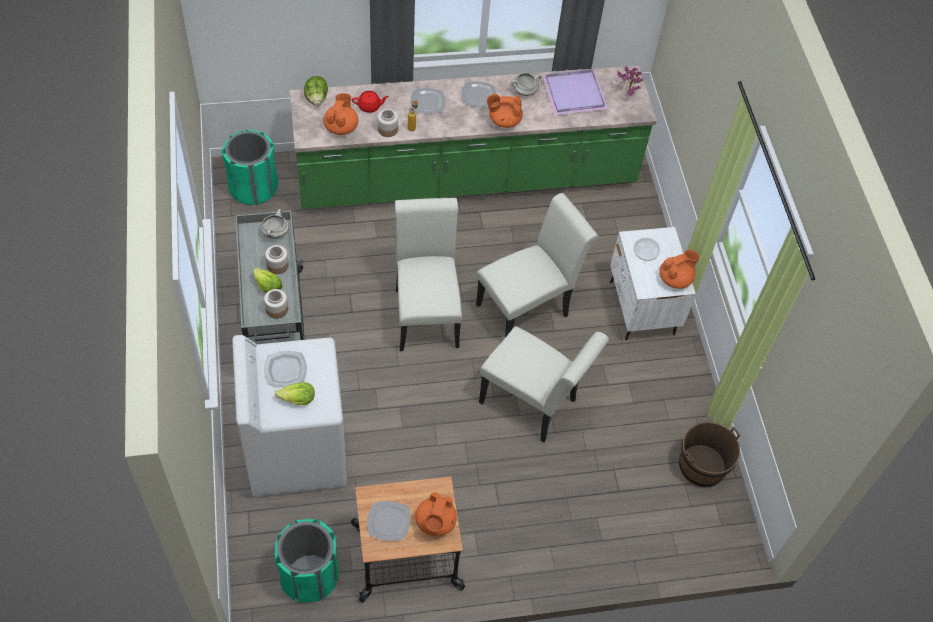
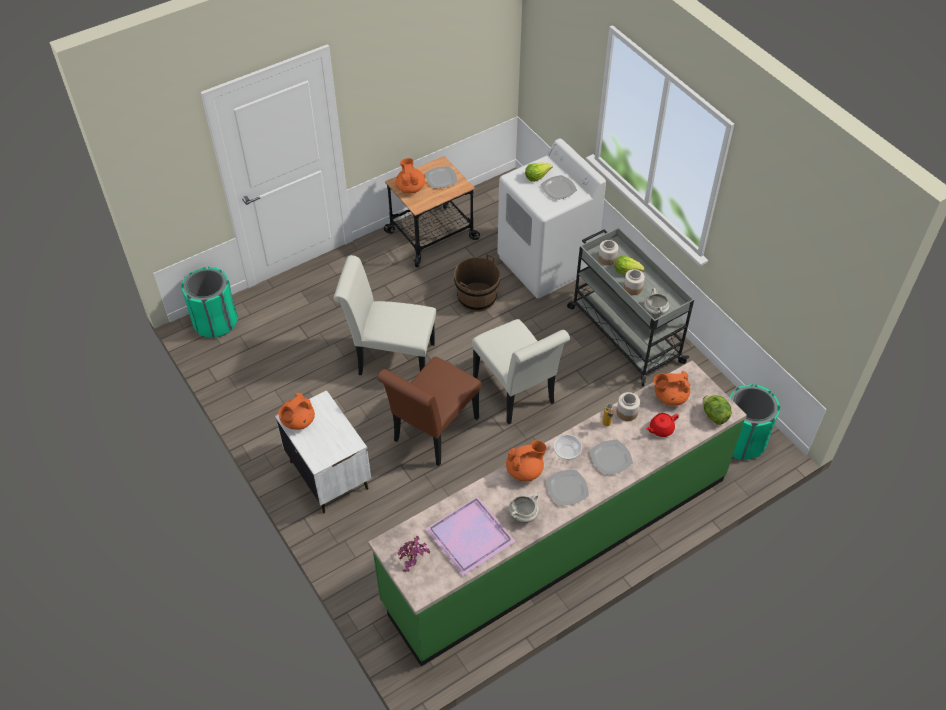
camera: 160 degrees right, 5 degrees down
(310, 576) = (487, 205): green trash can -> green trash can (215, 322)
(341, 127) = (669, 396): orange teapot -> orange teapot turned 90 degrees clockwise
(527, 307) = (432, 433): white chair -> brown chair
(645, 254) = (334, 434): bowl -> bowl (567, 451)
(702, 466) = (237, 365): brown bucket -> brown bucket (477, 297)

